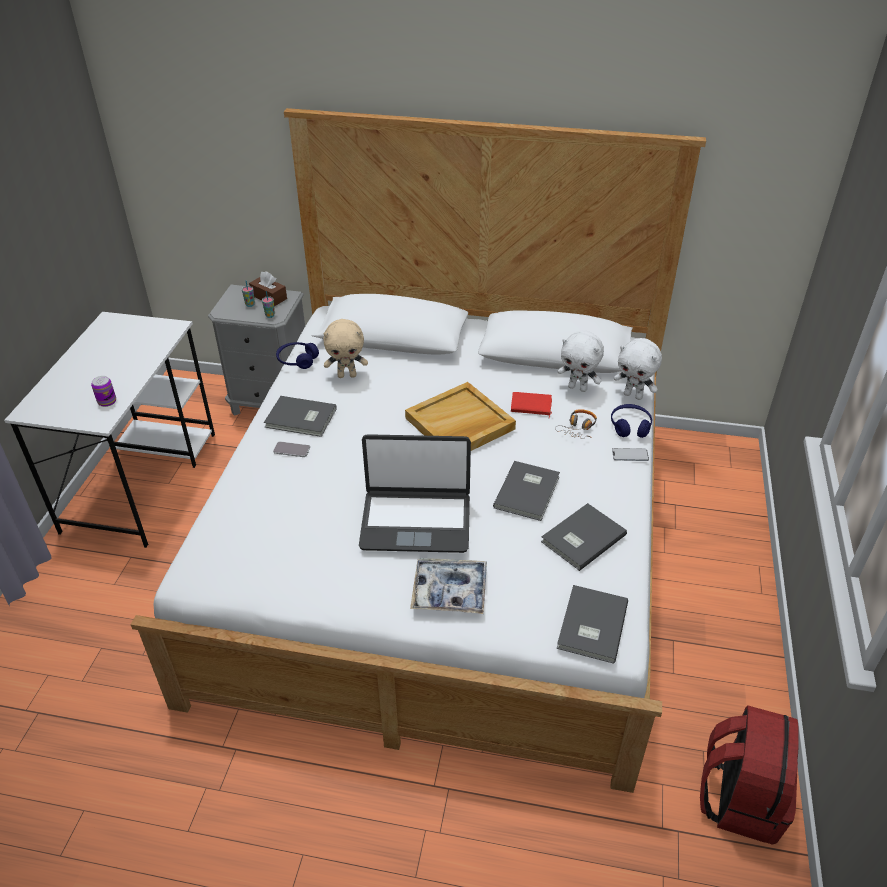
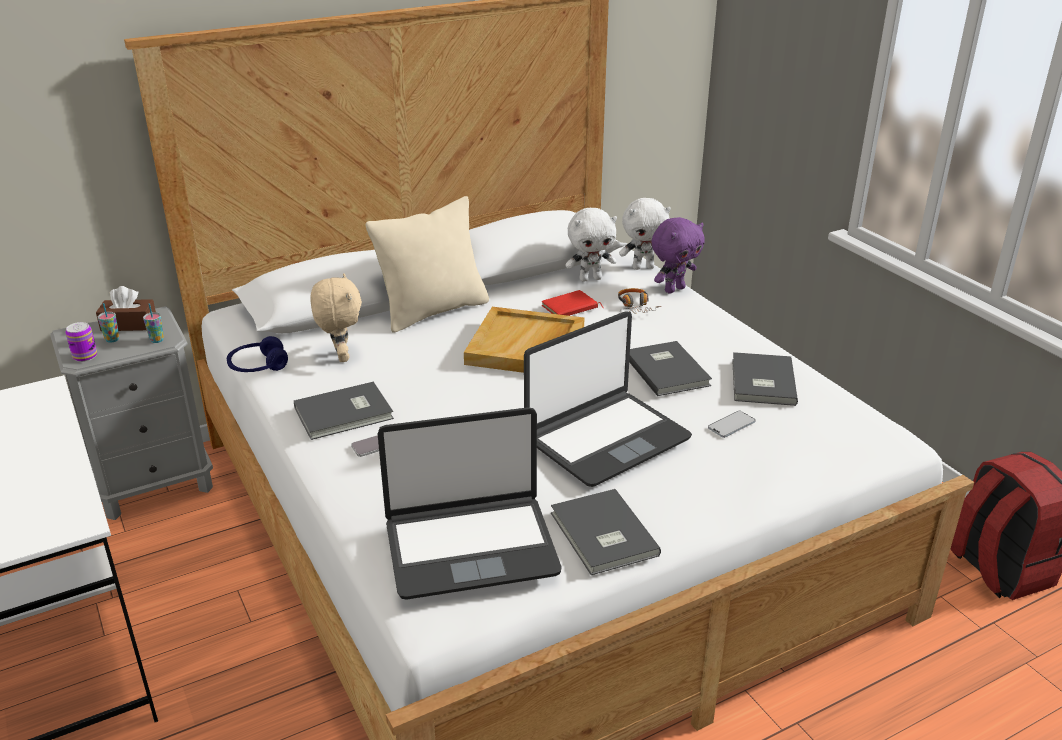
camera: 40 degrees left, 10 degrees down
(107, 401) = (56, 500): can -> can (85, 356)
(251, 547) = (470, 547): none -> laptop
(347, 375) = (340, 356): beige plush toy -> beige plush toy turned 60 degrees counterclockwise
(441, 366) = (433, 311): none -> beige pillow
(449, 591) = (718, 477): tray -> none
(590, 626) = (862, 439): grey book -> grey book (602, 535)
(630, 426) = (674, 289): blue headphones -> purple plush toy
(630, 455) = (705, 309): phone -> phone (731, 425)

